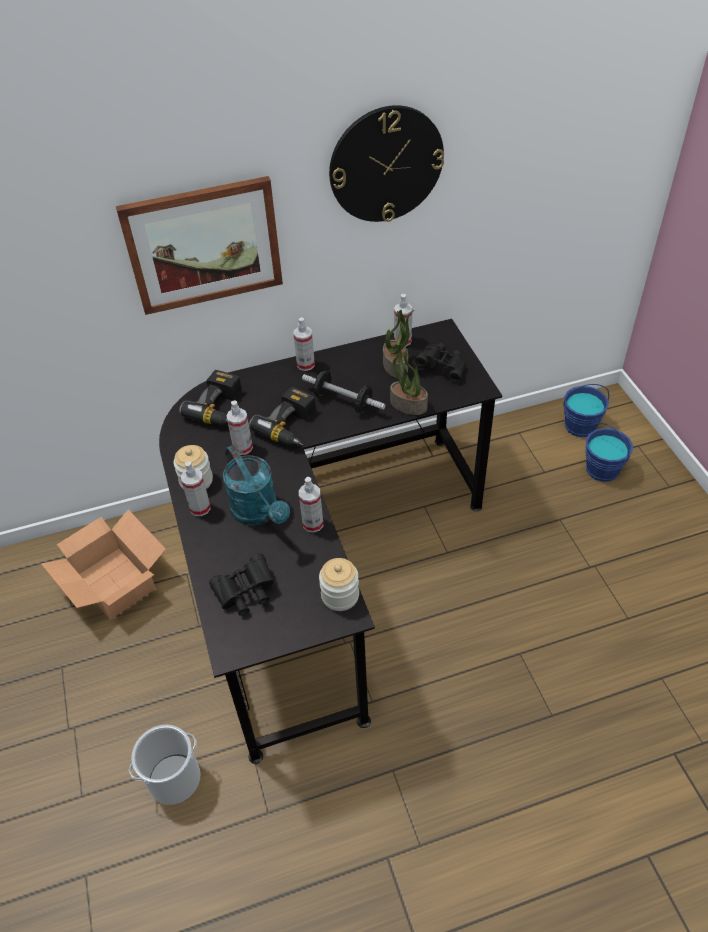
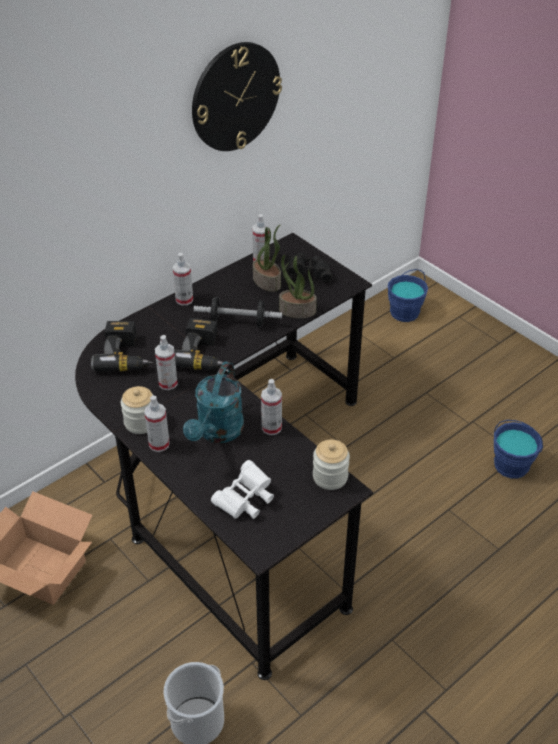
camera: 25 degrees left, 5 degrees down
(203, 245) = (90, 198): picture -> none
(245, 593) = (245, 500): black binoculars -> white binoculars
(259, 513) = (217, 433): turquoise watering can -> turquoise watering can turned 75 degrees clockwise
(602, 469) = (440, 343): blue bucket -> blue bucket (511, 465)

